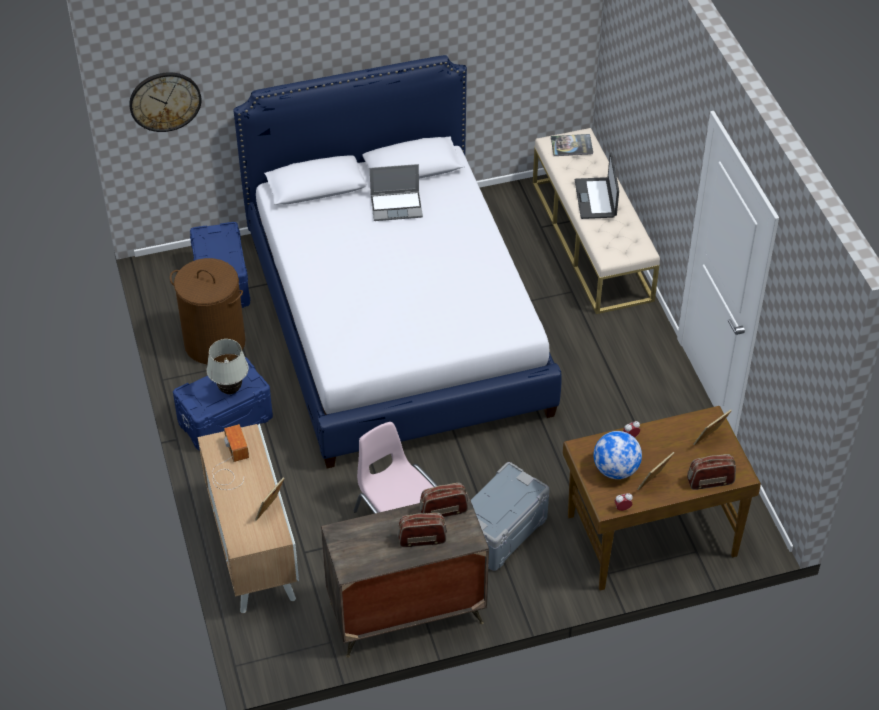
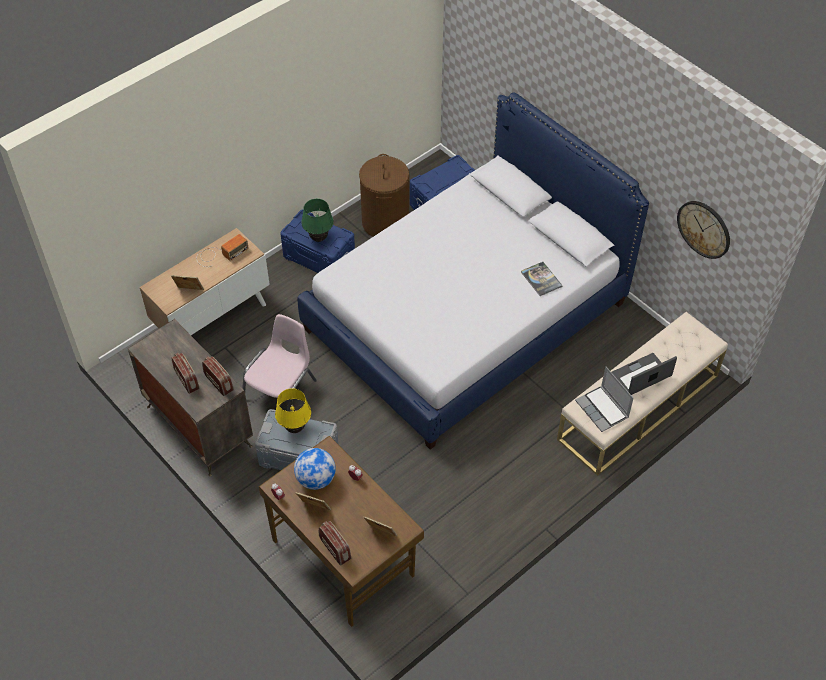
camera: 65 degrees right, 5 degrees up
(165, 101) = (471, 53): wall clock -> wall clock (704, 229)
(230, 390) = (318, 238): white table lamp -> green table lamp
(397, 206) = (520, 245): laptop -> laptop (603, 409)
(493, 499) = (295, 428): none -> yellow table lamp
(571, 146) = (693, 337): book -> book (541, 279)

